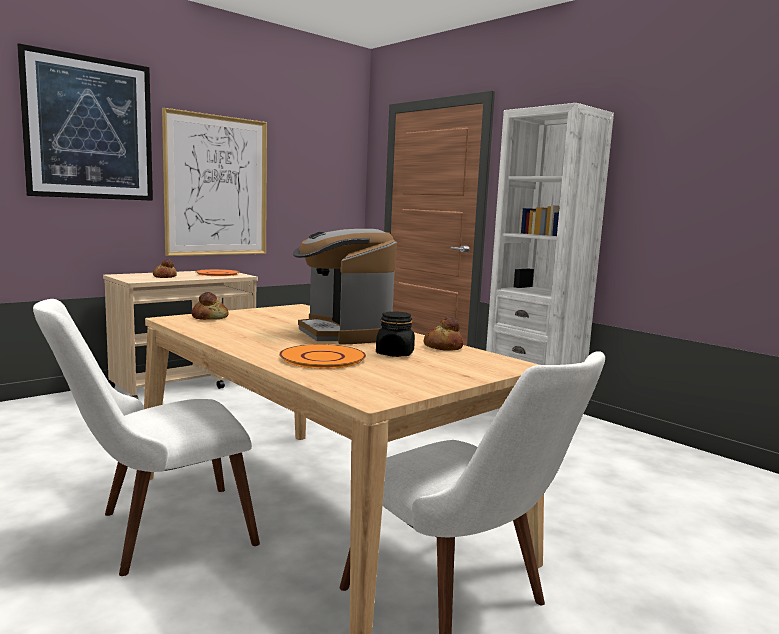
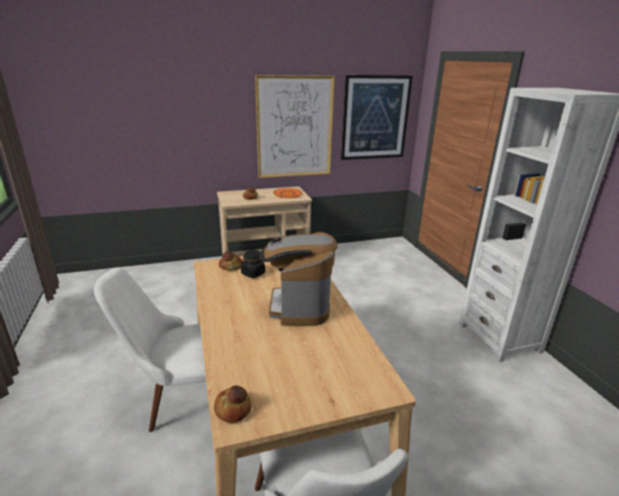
camera: 25 degrees right, 15 degrees up
(90, 128) = (206, 95): picture -> picture (375, 118)
(323, 358) = (253, 347): orange plate -> none
(395, 354) = (308, 349): black jar -> black jar (253, 273)
(442, 347) = (354, 343): bread -> bread (232, 409)

